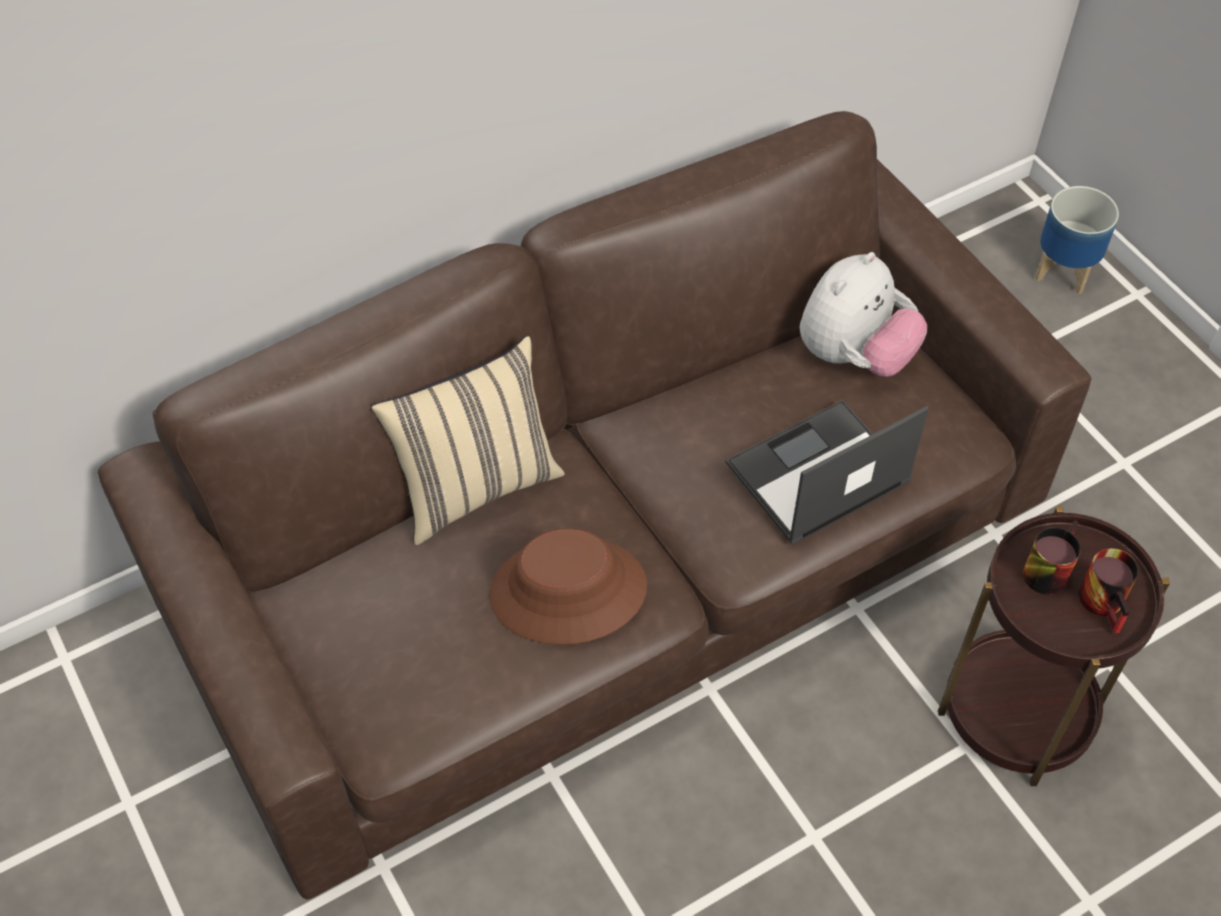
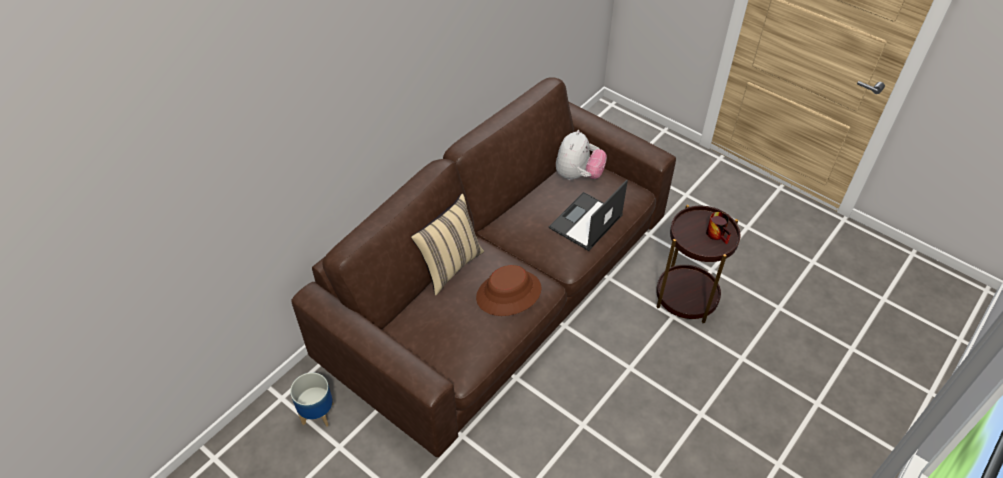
camera: 20 degrees left, 5 degrees down
(1045, 567) = (691, 228): mug -> none
(1064, 271) = (633, 129): planter -> planter (318, 414)

